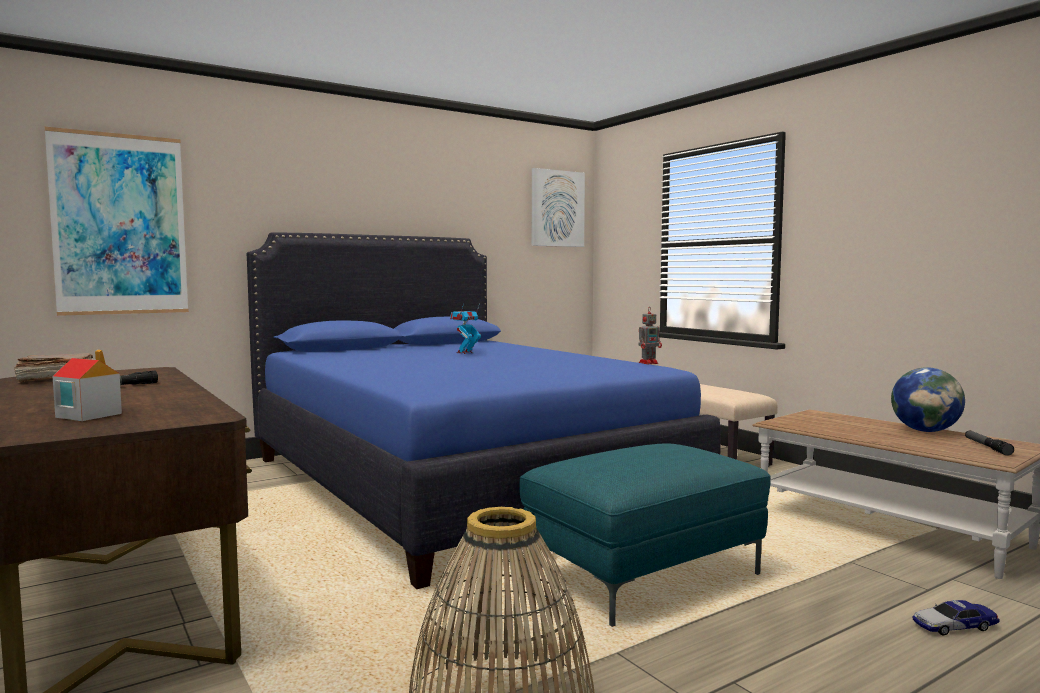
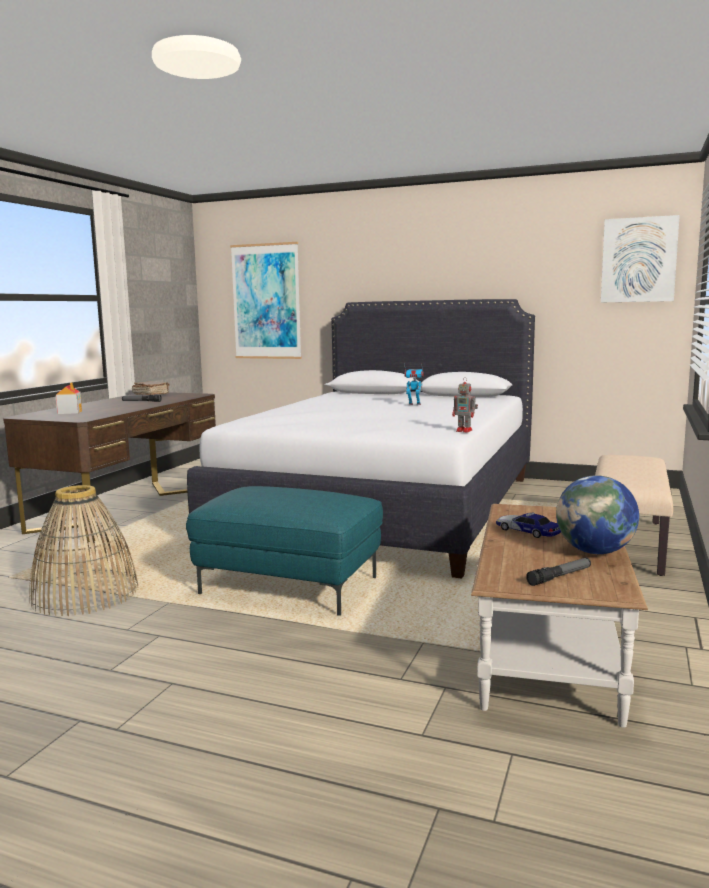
camera: 55 degrees right, 5 degrees up
(457, 482) = (384, 508): blue bed -> white bed
(954, 626) = (328, 694): toy car -> toy car (527, 532)

